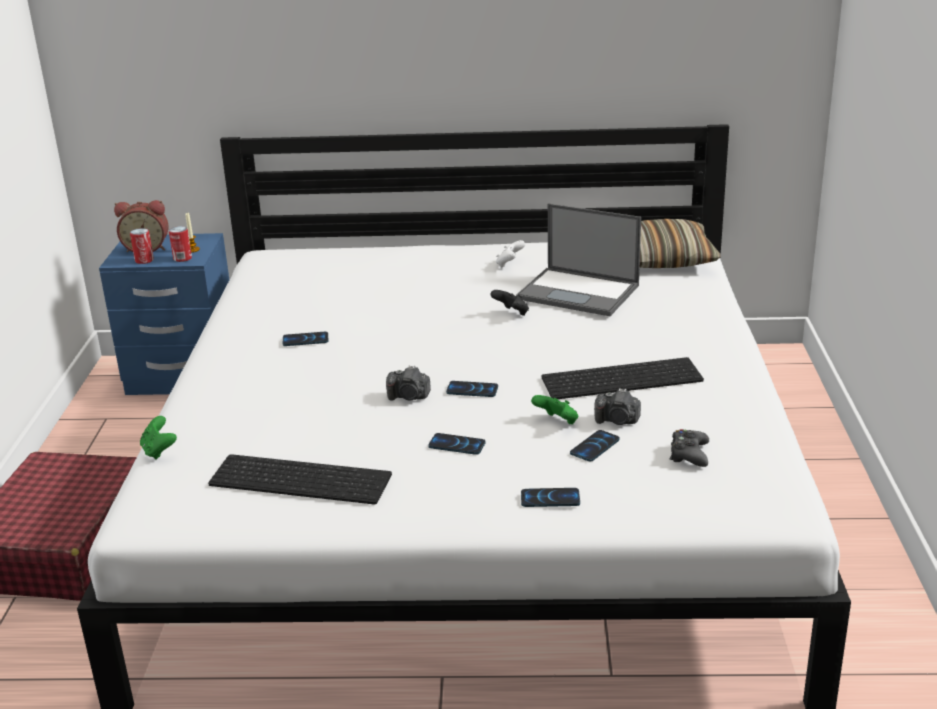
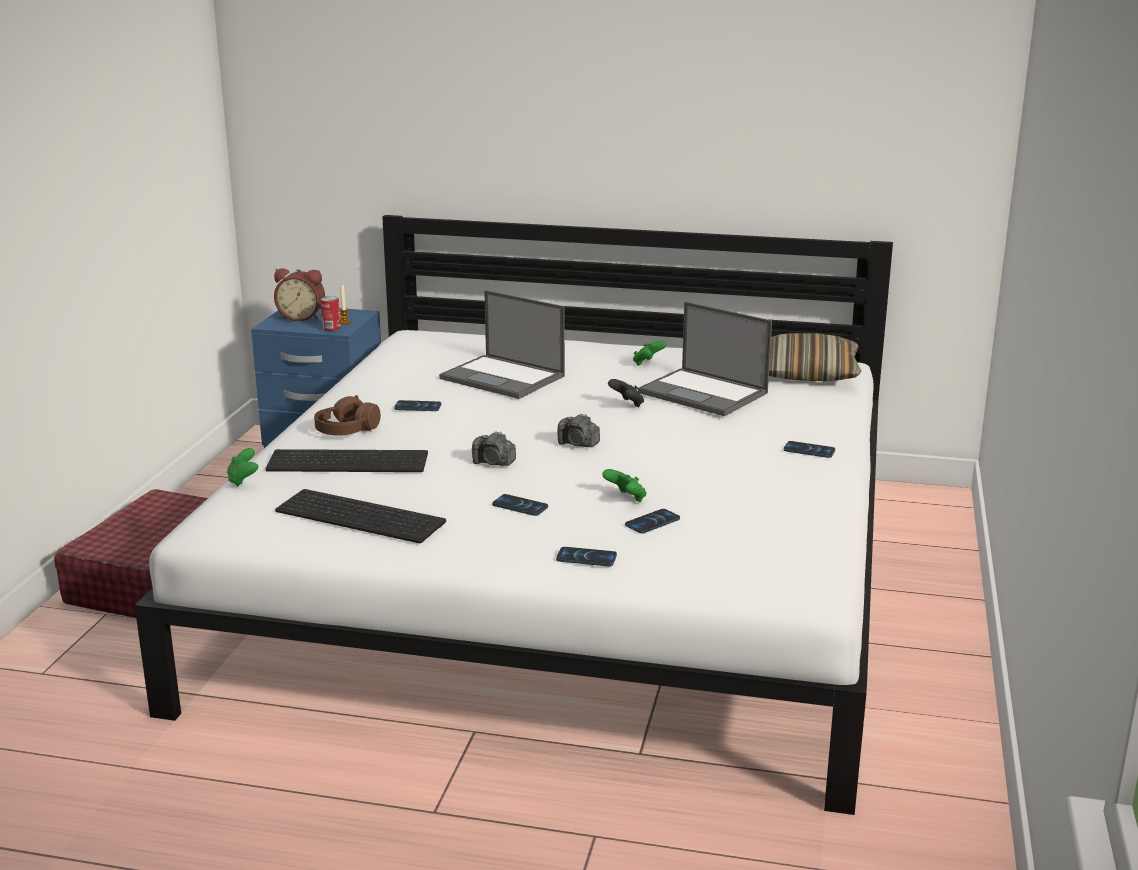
camera: 10 degrees right, 5 degrees down
(144, 260) = (295, 326): can -> none
(243, 376) = (346, 430): none -> brown headphones
(377, 296) = (504, 377): none -> laptop
(472, 390) = (557, 464): phone -> phone (809, 450)
(509, 264) = (647, 363): white game controller -> green game controller
(617, 421) = (686, 504): camera -> camera (578, 444)
(622, 378) = (710, 469): keyboard -> keyboard (350, 461)
(689, 454) = (742, 538): black game controller -> none

